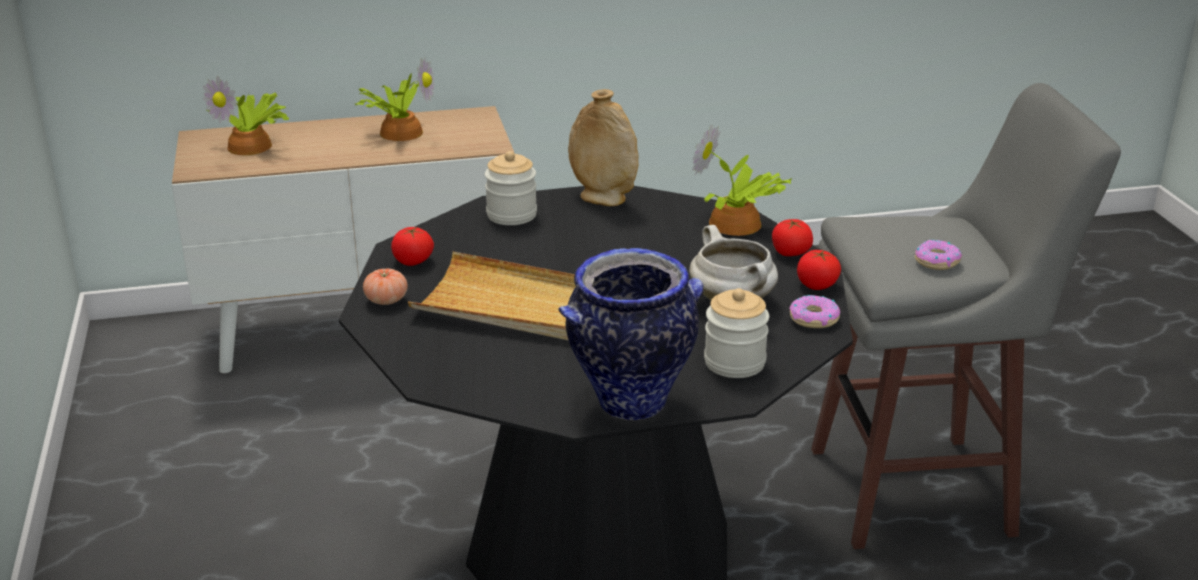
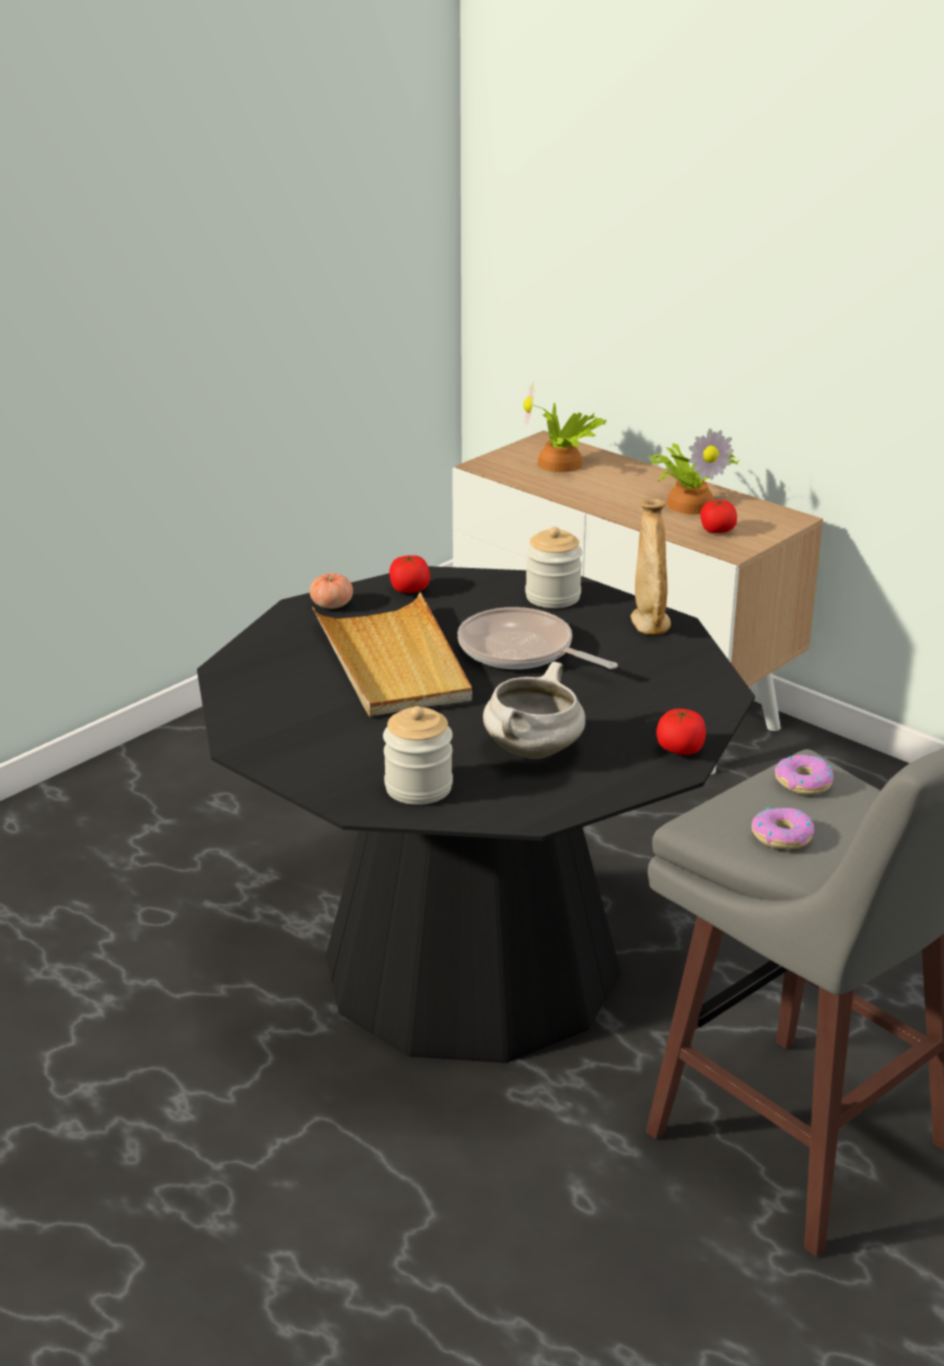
camera: 55 degrees right, 0 degrees up
(578, 255) = (521, 651): none -> frying pan
(630, 404) = (289, 762): vase -> none
(736, 225) = (697, 703): potted plant -> none
(813, 319) = (555, 802): donut -> donut (803, 782)
(817, 285) = (630, 784): tomato -> tomato (717, 531)

